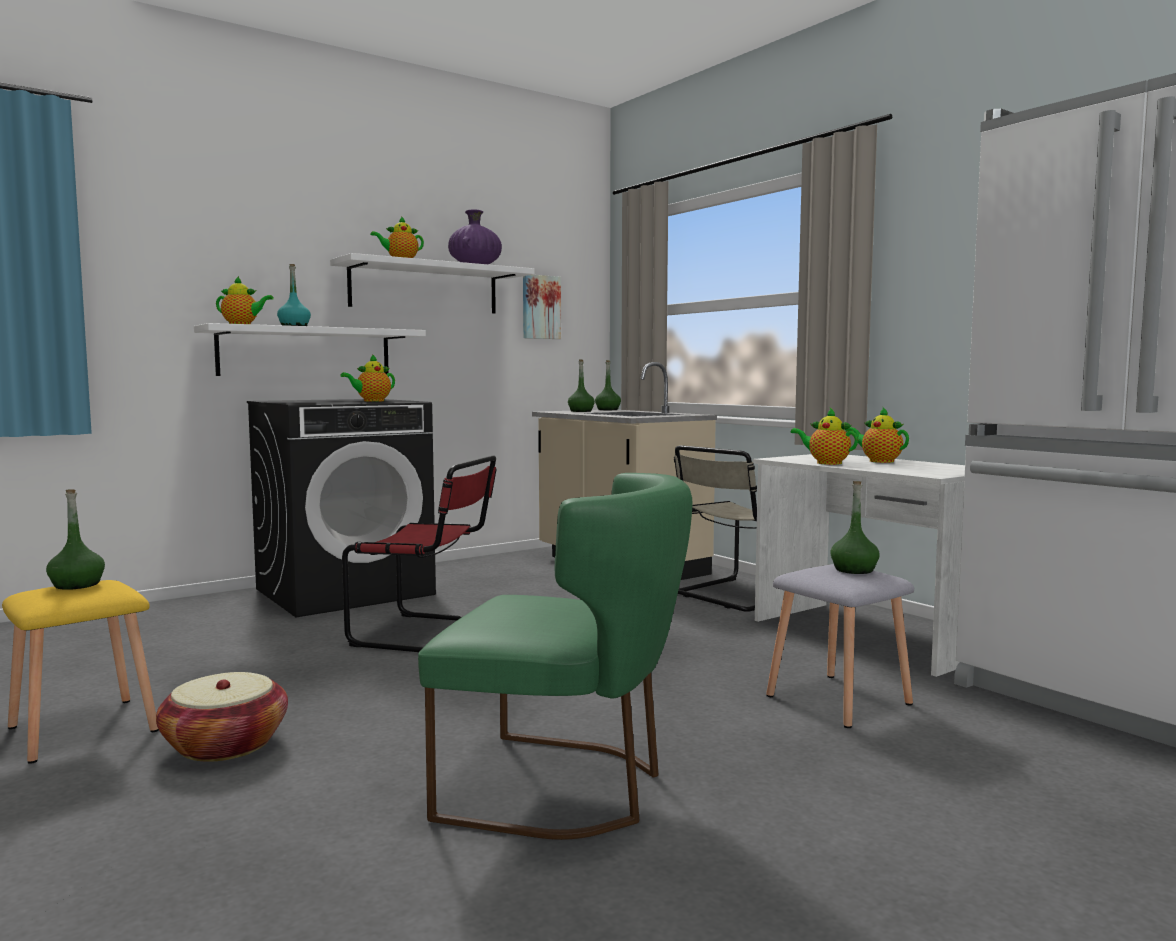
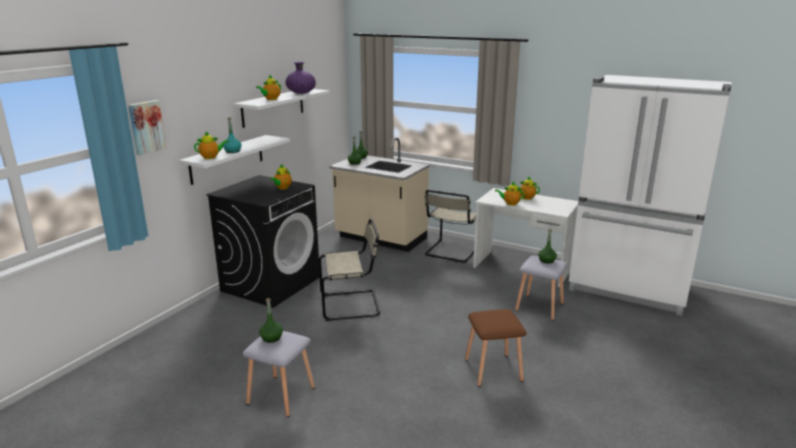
camera: 25 degrees left, 15 degrees up
(85, 728) = (281, 394): yellow stool -> grey stool
(225, 745) = (352, 386): basket -> none
(431, 634) = (352, 305): red chair -> beige chair
(540, 307) = (320, 103): picture -> picture (146, 127)
(566, 788) = (494, 370): green chair -> brown stool

